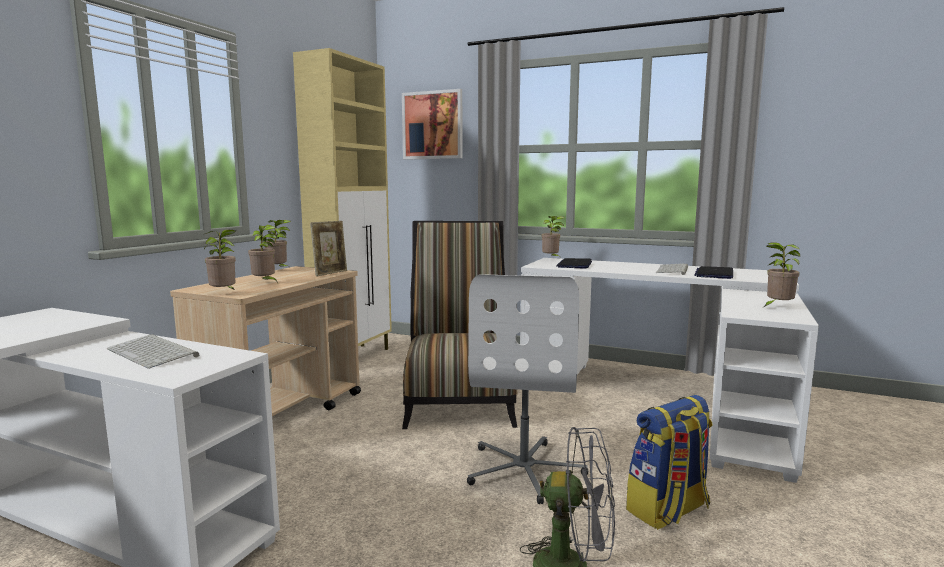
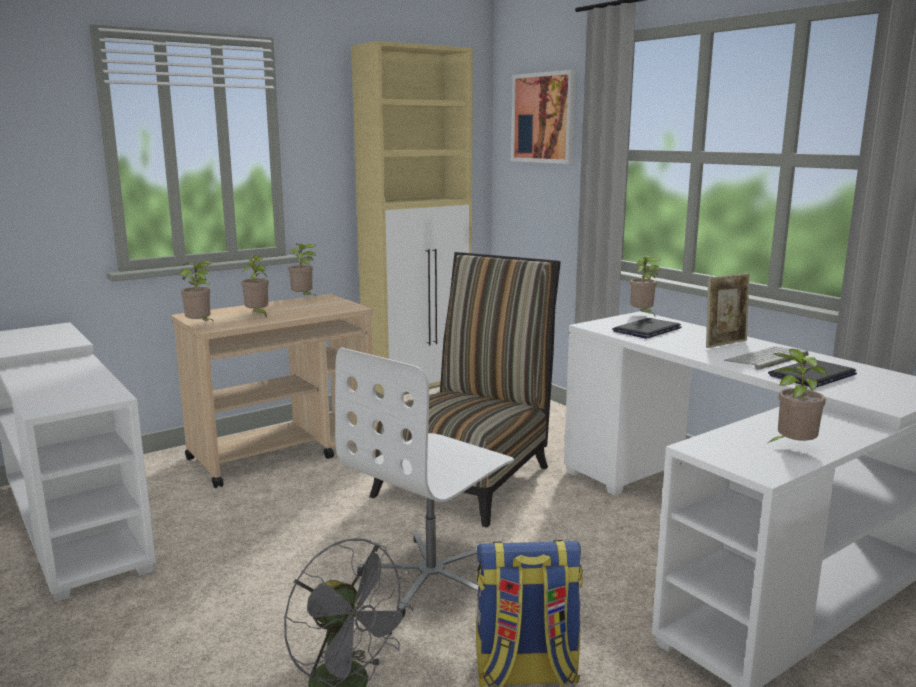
camera: 30 degrees right, 5 degrees up
(154, 352) = (70, 381): keyboard -> none
(330, 273) = (339, 309): picture frame -> picture frame (725, 343)

